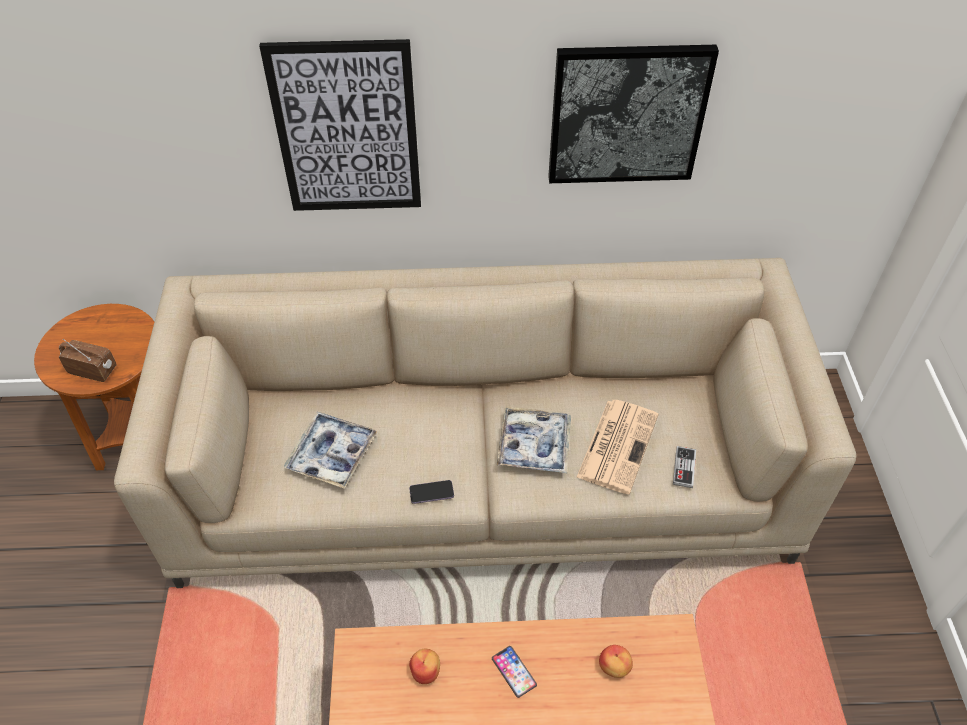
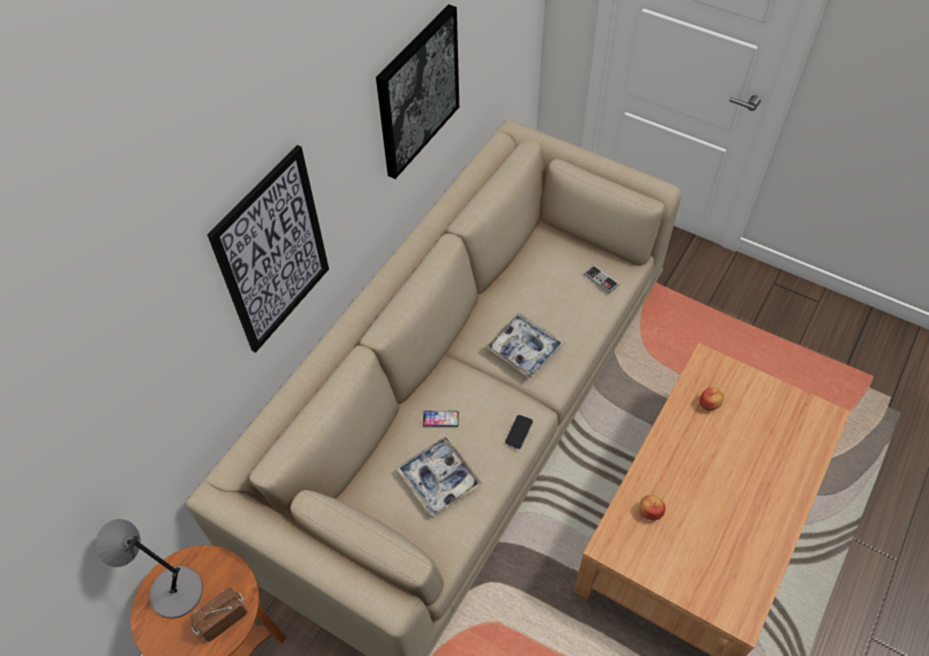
camera: 55 degrees left, 5 degrees up
(102, 327) = (173, 591): none -> grey table lamp
(514, 671) = (680, 460): phone -> phone (440, 419)
(617, 444) = (558, 303): newspaper -> none

